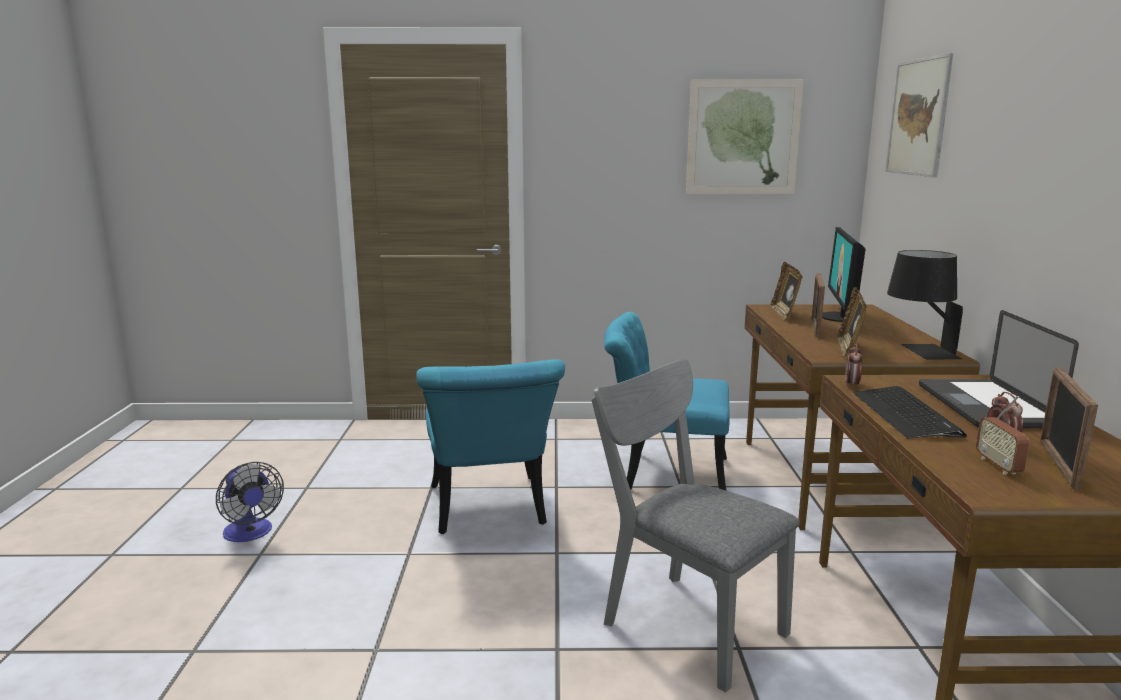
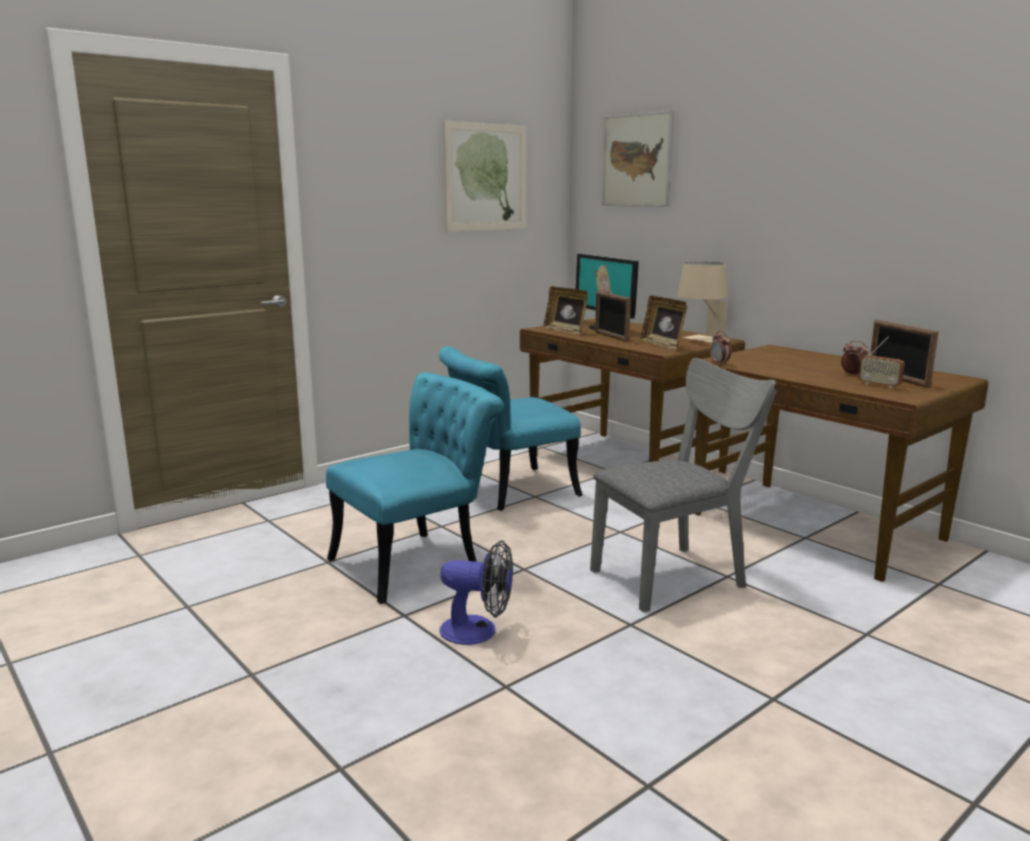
camera: 40 degrees left, 0 degrees up
(250, 534) = (203, 664): fan -> fan (478, 631)
(489, 512) = (418, 561): turquoise chair -> turquoise chair turned 75 degrees counterclockwise
(684, 621) = (676, 575): grey chair -> grey chair turned 150 degrees clockwise
(905, 414) = (783, 372): keyboard -> none
(918, 351) = (701, 340): black table lamp -> beige table lamp
(984, 406) = (804, 360): laptop -> none

